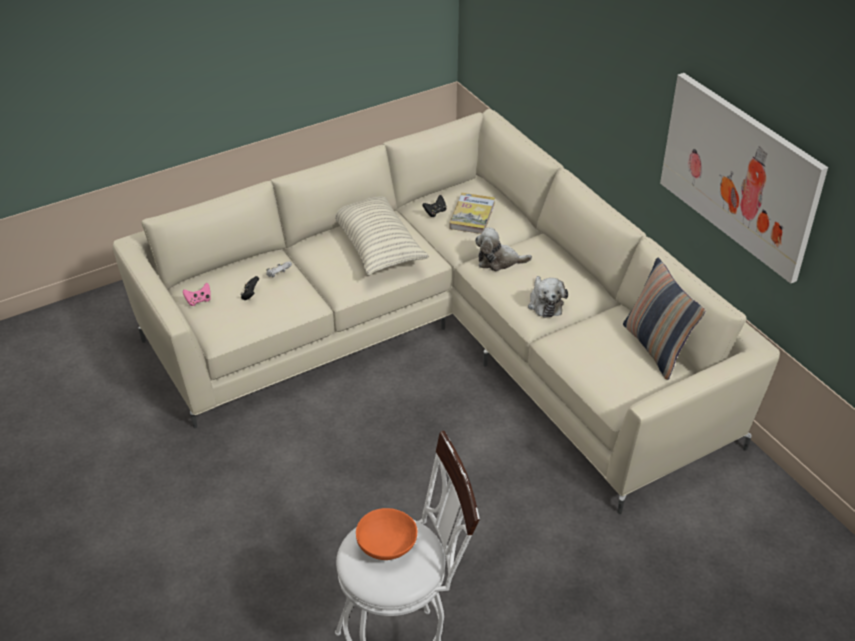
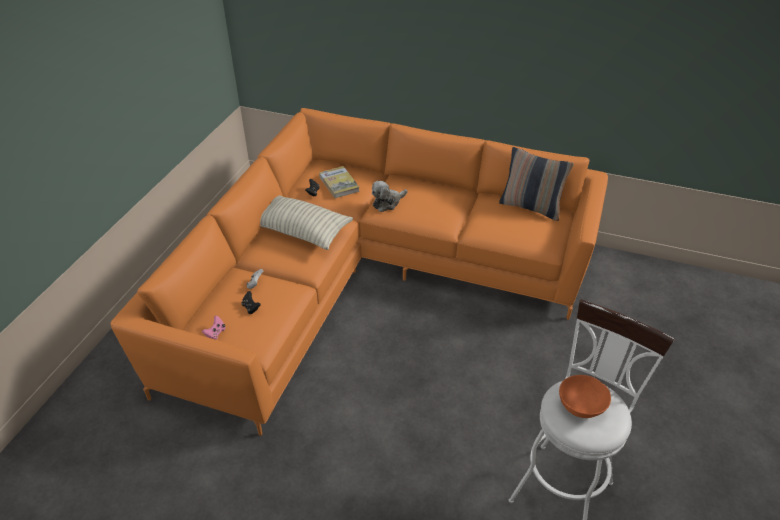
camera: 40 degrees left, 0 degrees up
(447, 339) = (364, 277): beige sofa -> orange sofa
(545, 303) = (444, 213): plush toy -> none
(739, 174) = (550, 69): picture -> none

